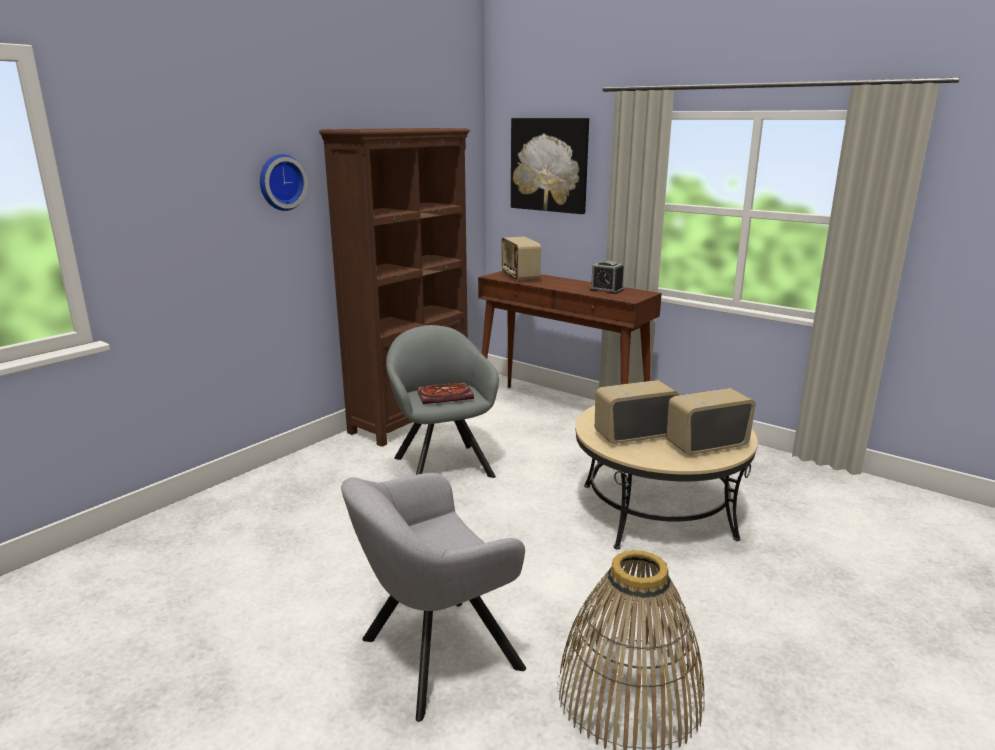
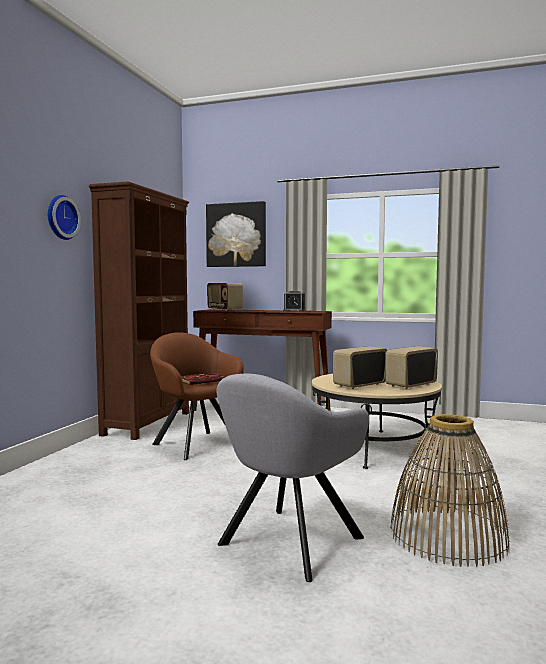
camera: 20 degrees left, 15 degrees down
(442, 464) = (195, 443): grey armchair -> brown armchair

